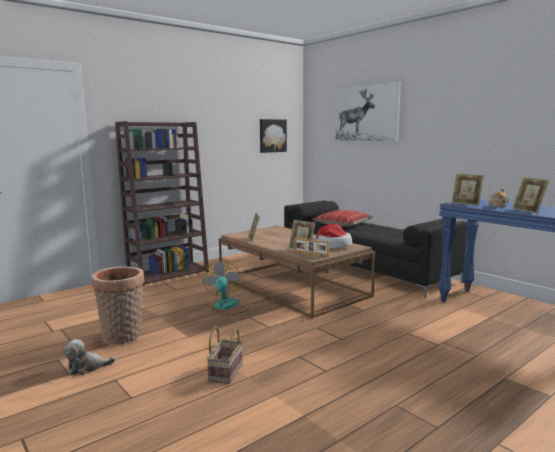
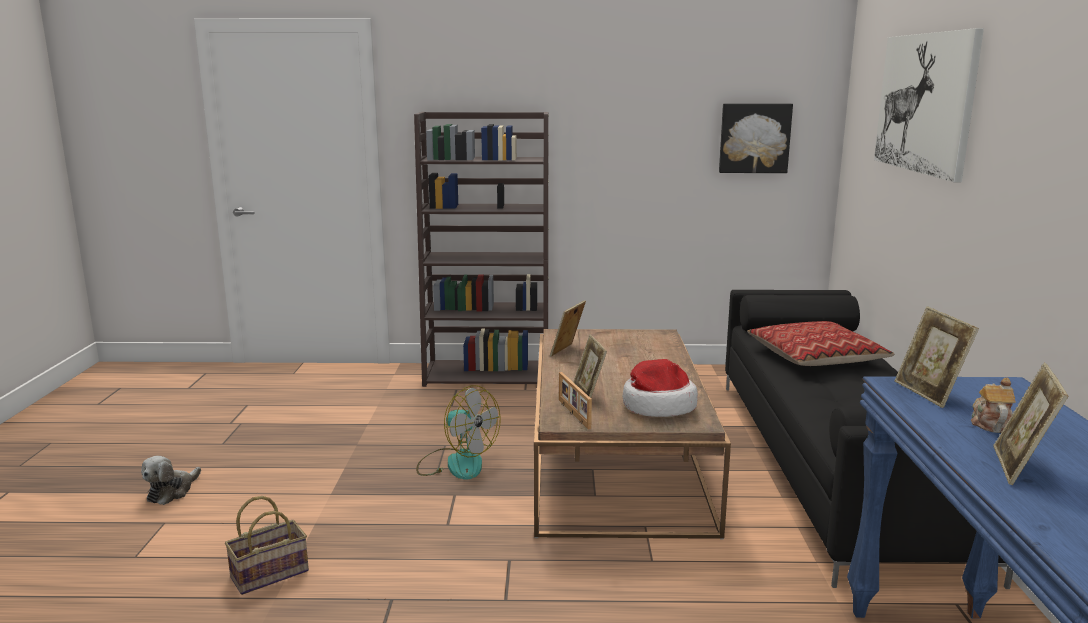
camera: 40 degrees right, 5 degrees up
(87, 368) = (172, 492): plush toy -> plush toy turned 90 degrees counterclockwise
(123, 338) = (268, 463): basket -> none
(226, 307) = (456, 463): fan -> fan turned 90 degrees clockwise

